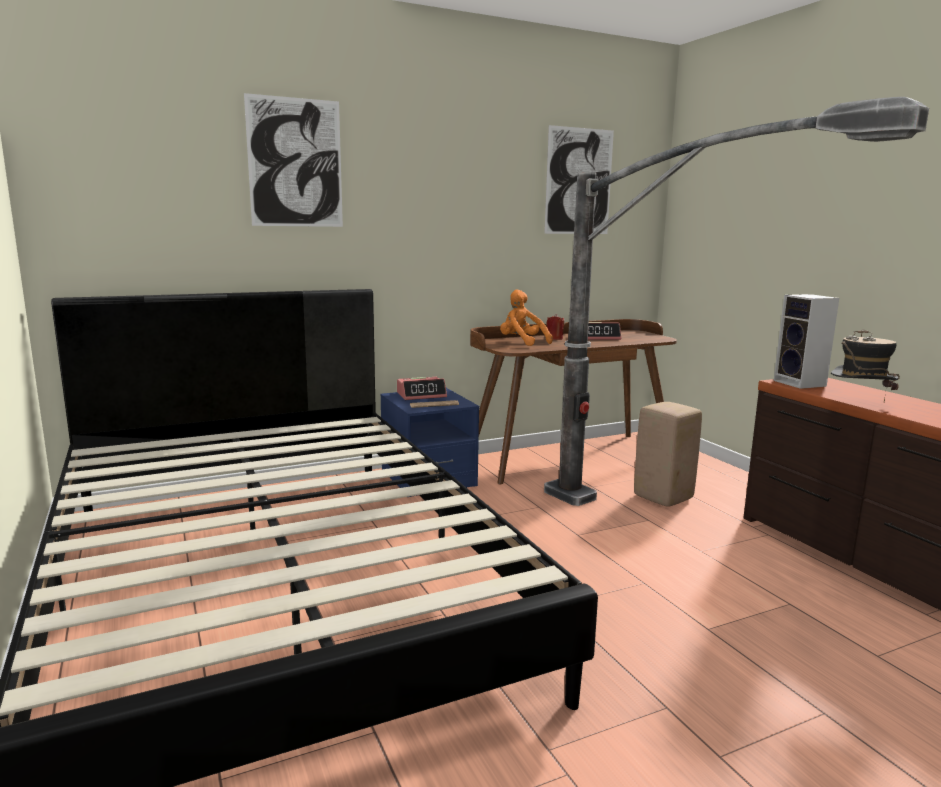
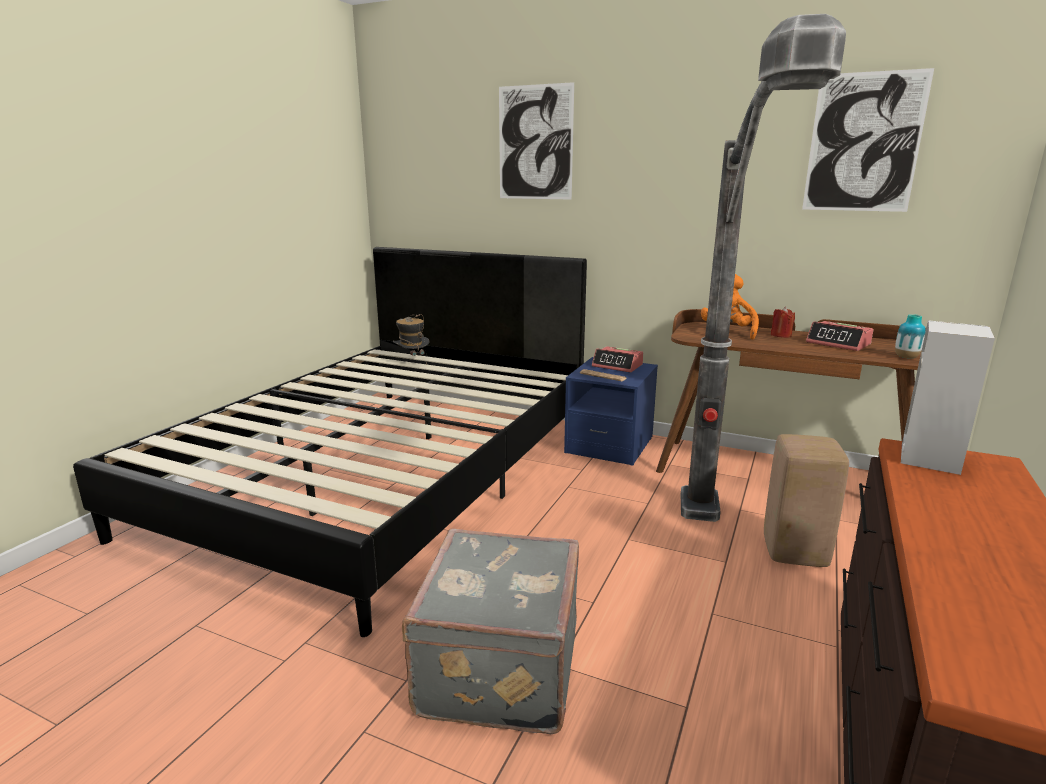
camera: 50 degrees right, 5 degrees up
(648, 338) = (906, 357): none -> vase
(688, 656) = (496, 668): none -> grey suitcase
(859, 404) = (908, 507): hat -> hat (412, 362)

